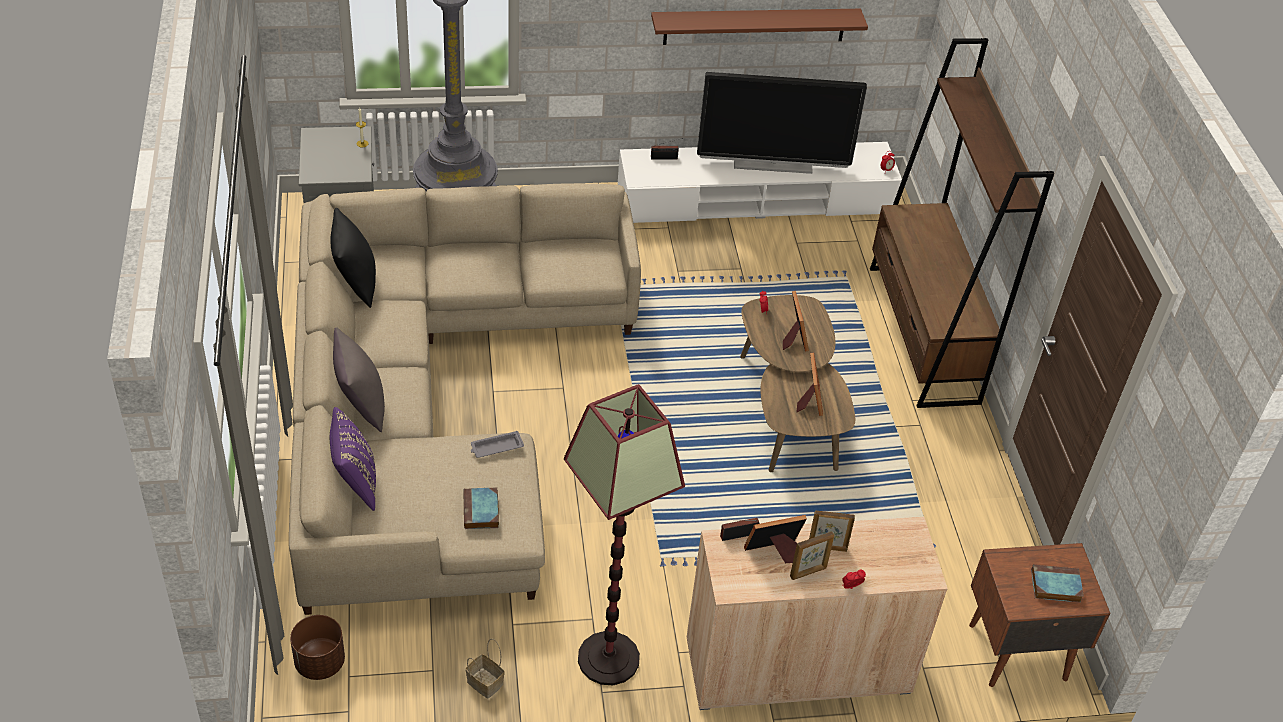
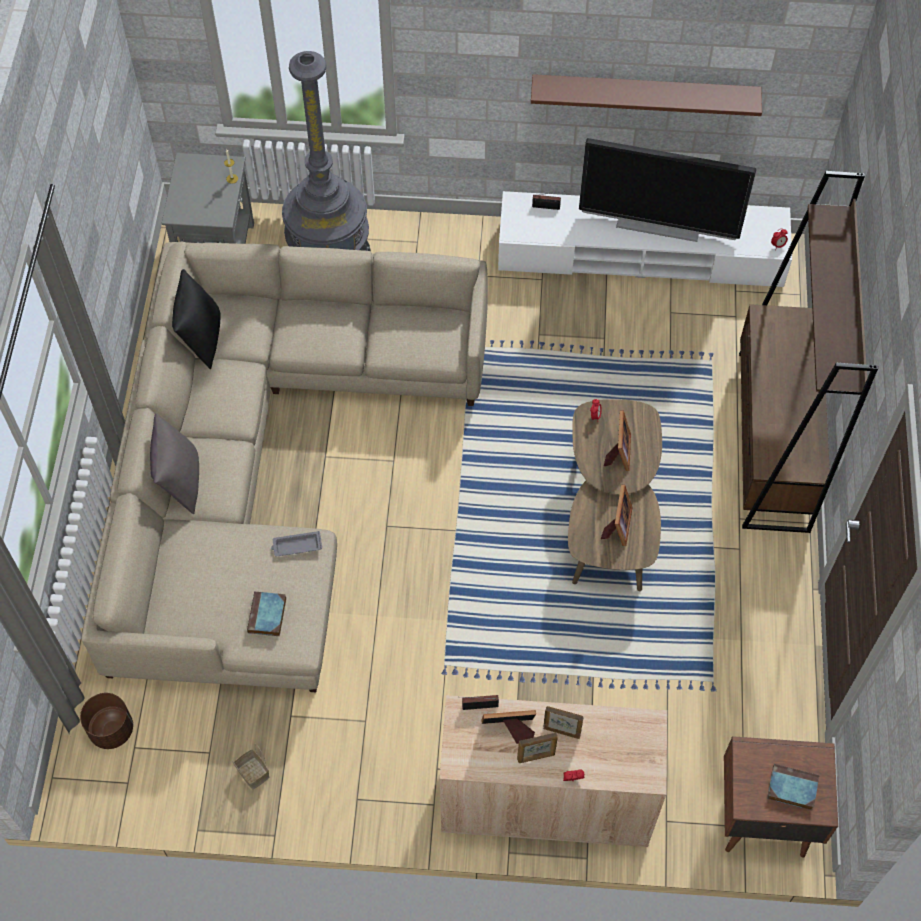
camera: 15 degrees right, 15 degrees up
(355, 483) = (159, 568): purple pillow -> none
(607, 658) = (370, 765): floor lamp -> none

